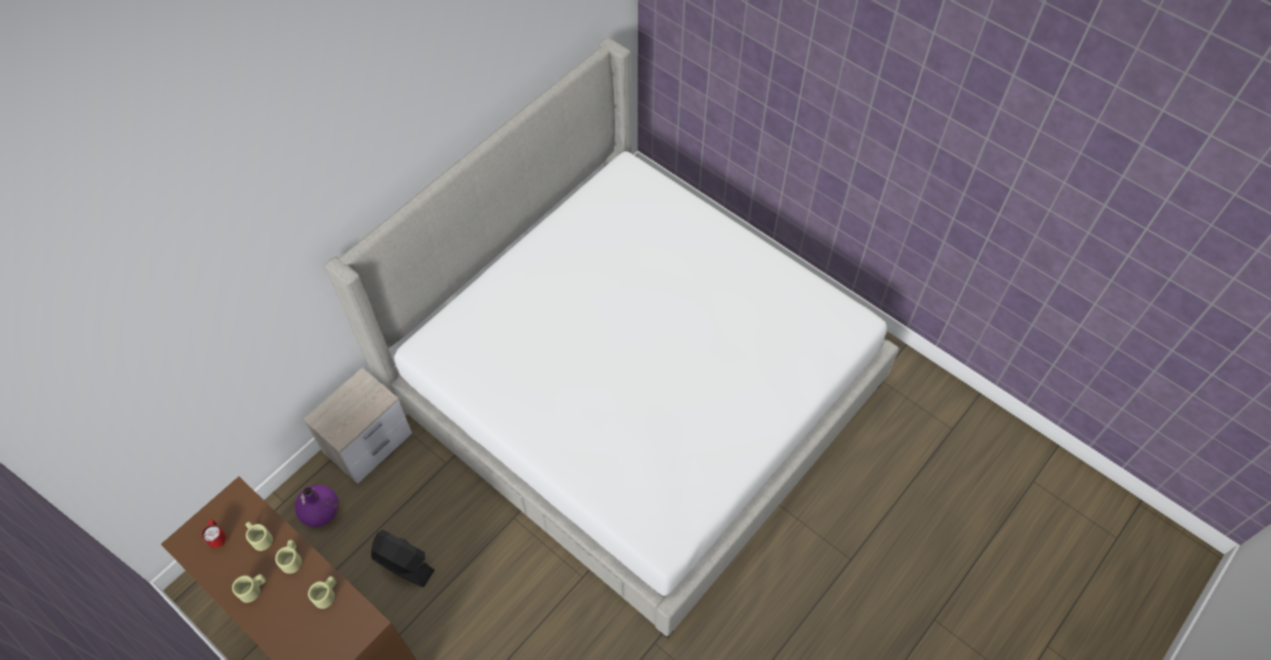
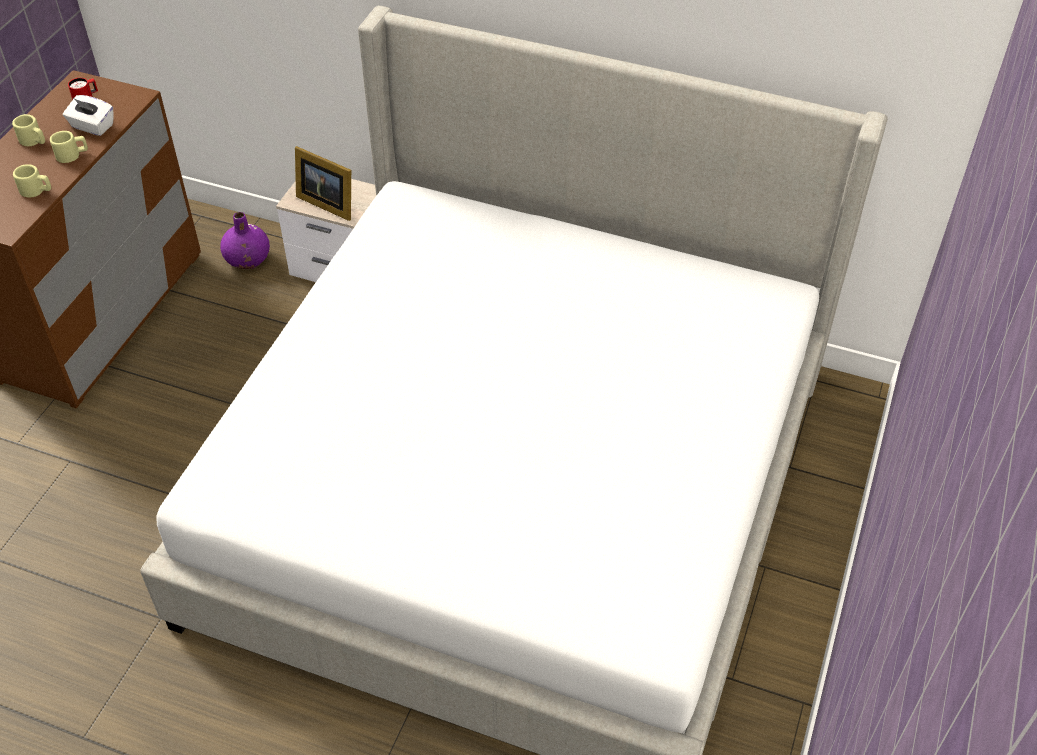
camera: 70 degrees right, 10 degrees down
(260, 538) = (92, 126): beige mug -> white tissue box
(355, 414) = (326, 202): none -> picture frame
(403, 564) = (204, 345): black fan -> none

